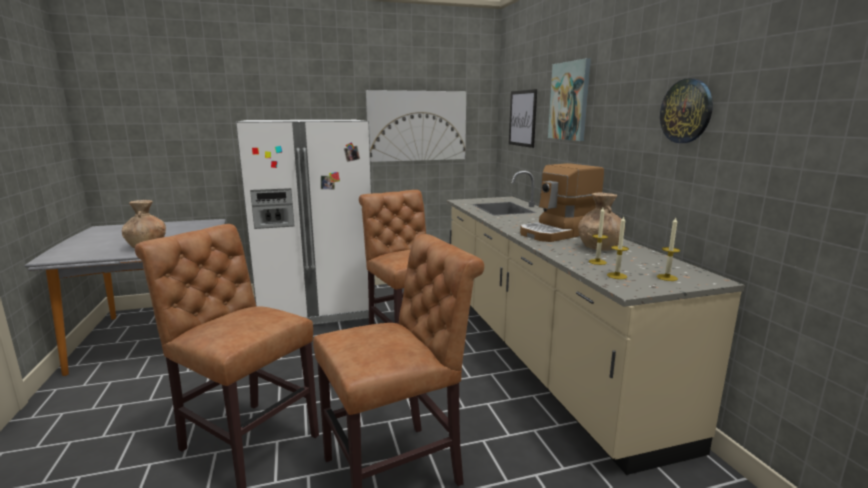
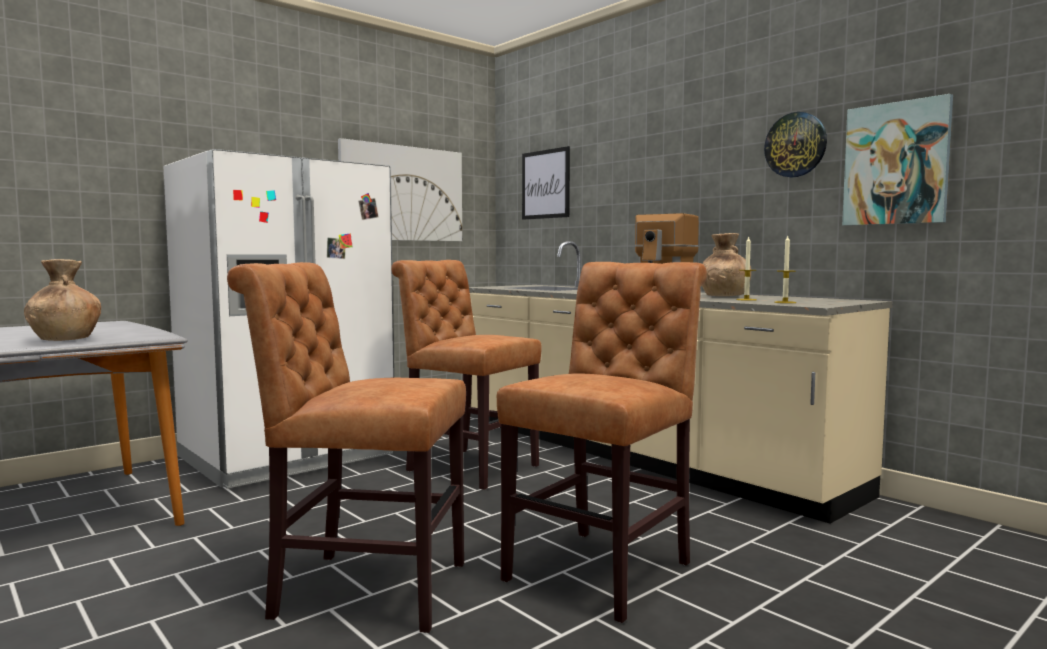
camera: 25 degrees left, 10 degrees down
(570, 101) = (627, 154): picture -> picture (896, 164)
(667, 277) = (827, 301): candle -> none

